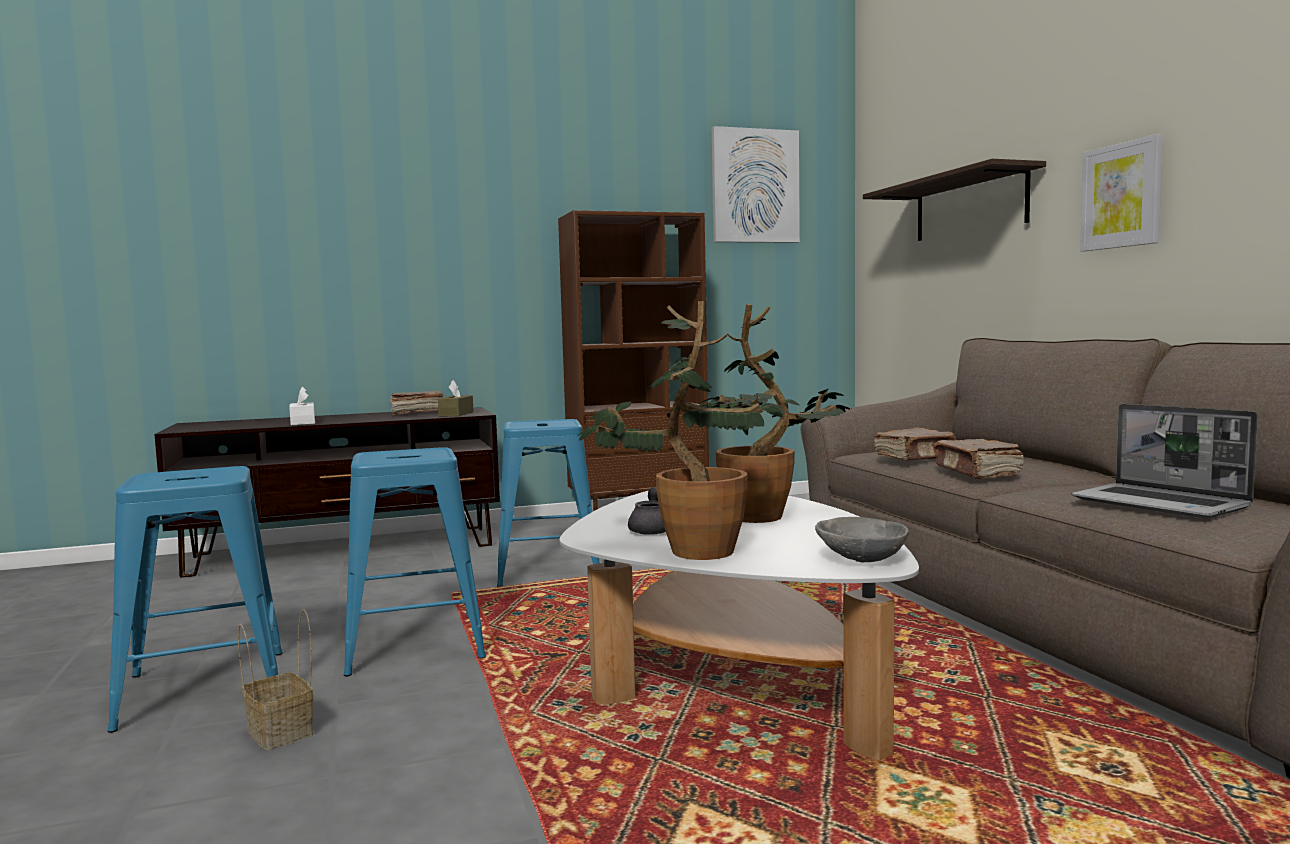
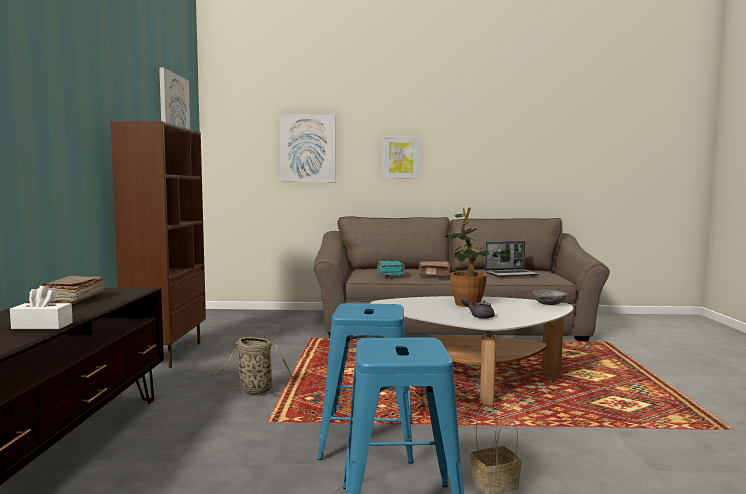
camera: 70 degrees left, 0 degrees up
(456, 414) = (124, 293): brown tissue box -> none
(548, 569) = (253, 390): blue stool -> basket
(688, 549) = (522, 316): potted plant -> none
(916, 458) = (390, 274): brown book -> turquoise book
(969, 206) = (308, 148): shelf -> picture

